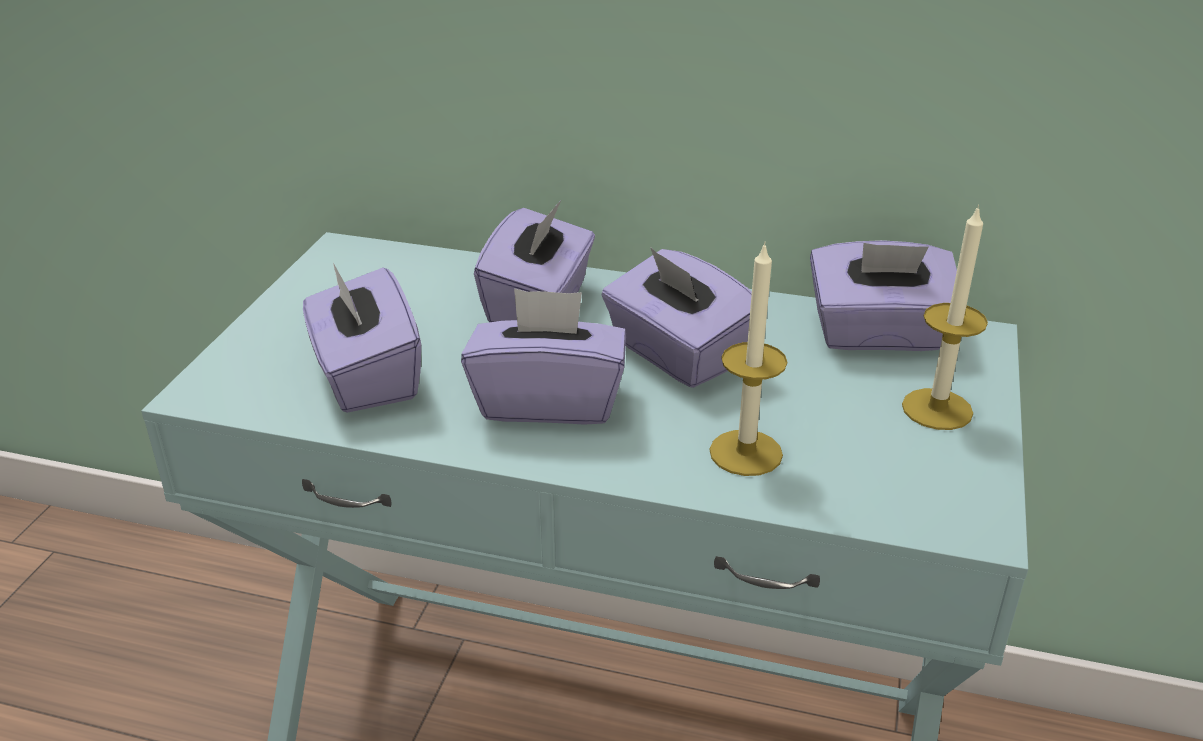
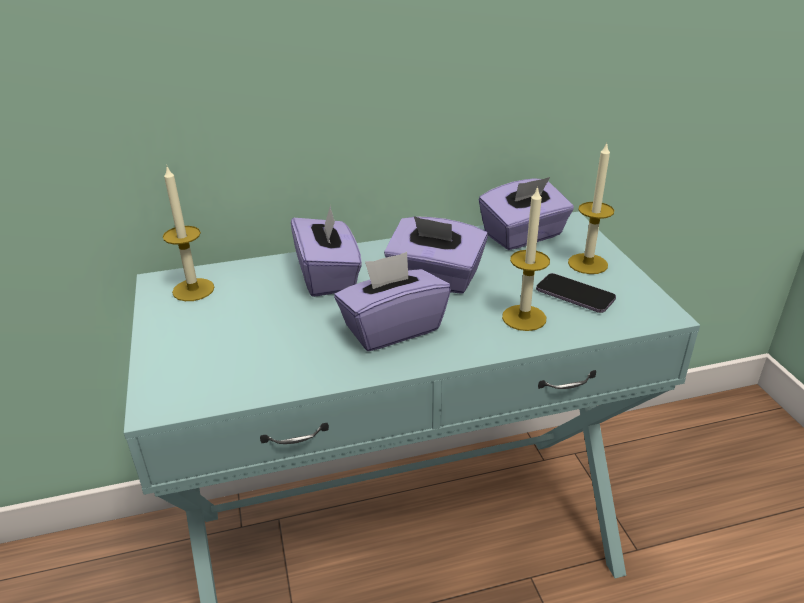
camera: 30 degrees left, 0 degrees up
(366, 270) = (193, 290): none -> candle
(366, 376) = (264, 353): purple tissue box -> none
(862, 448) = (575, 295): none -> phone

